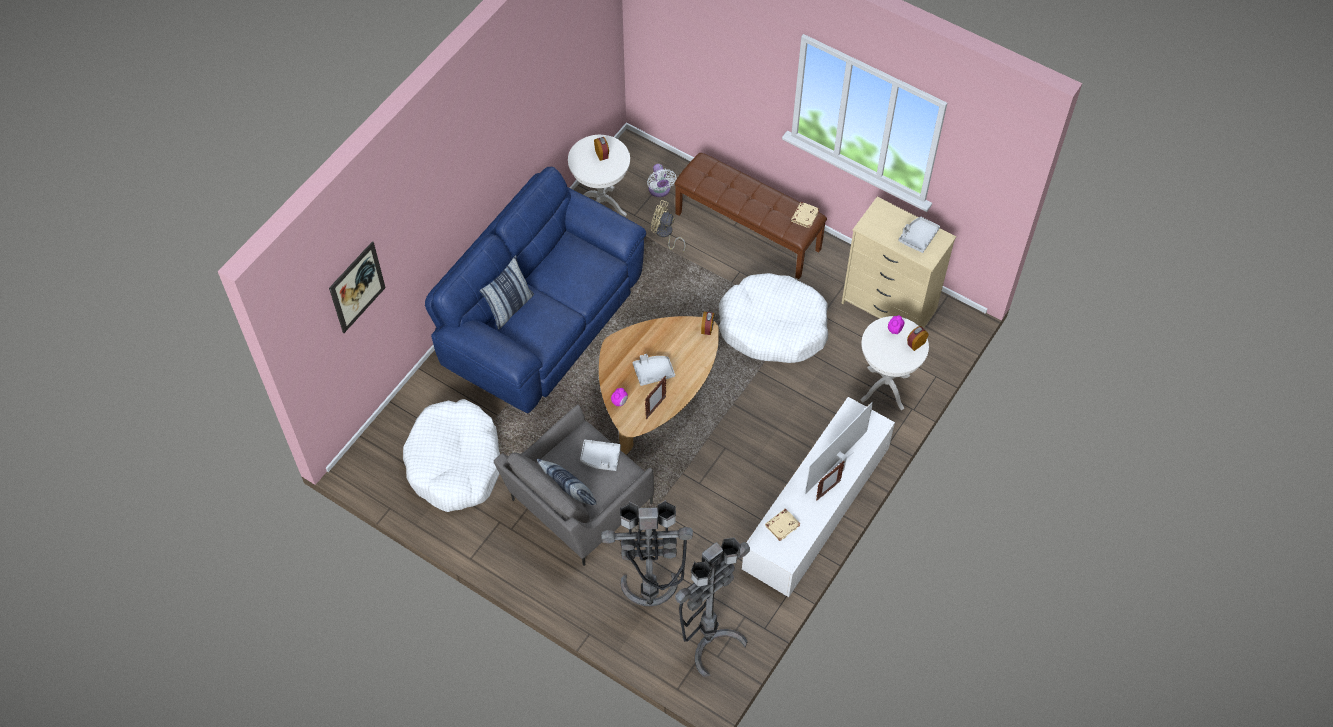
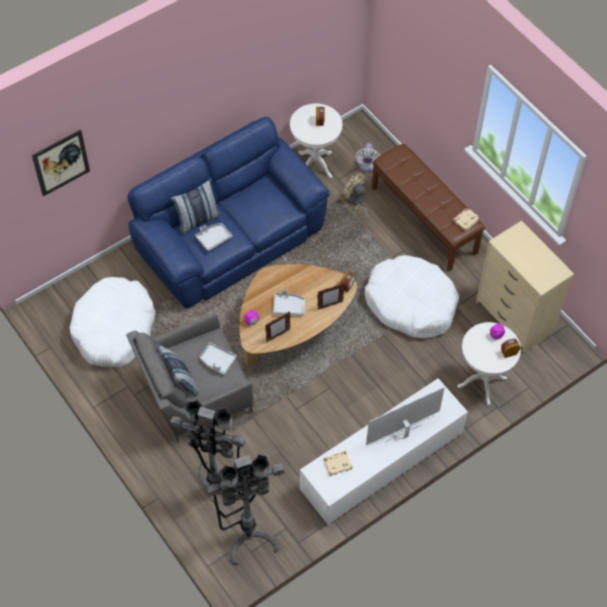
camera: 20 degrees right, 0 degrees up
(827, 491) = (387, 448): picture frame -> picture frame (330, 305)
(918, 237) = (541, 264): grey tray -> grey tray (213, 238)

